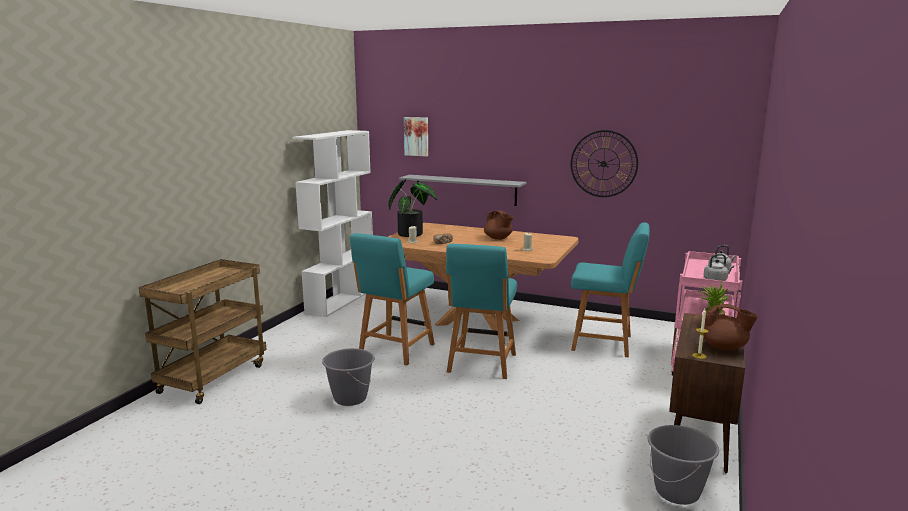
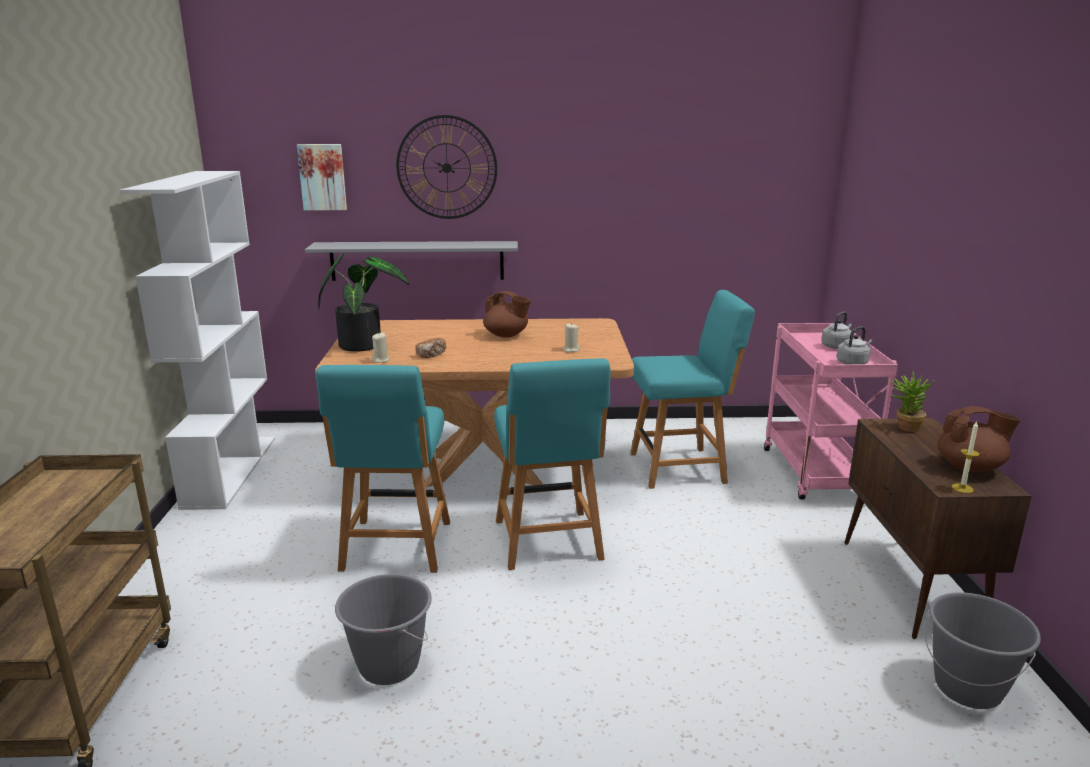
camera: 25 degrees left, 5 degrees up
(603, 164) = (634, 207): wall clock -> wall clock (447, 167)

